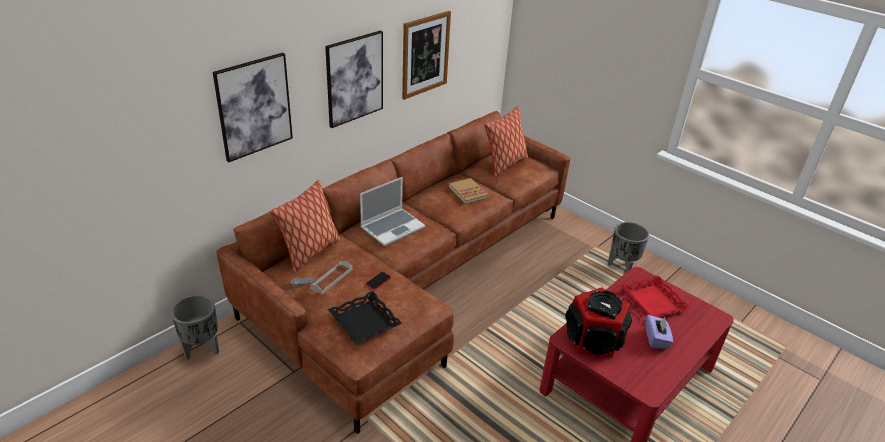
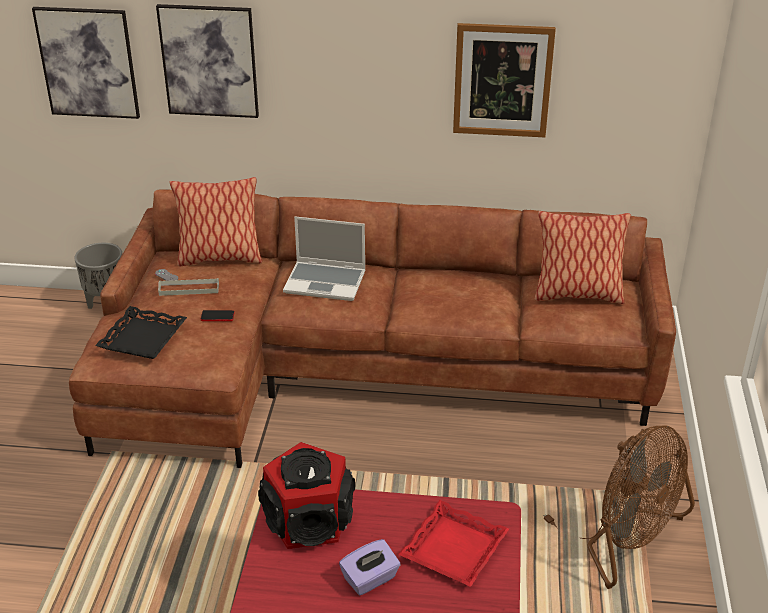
camera: 55 degrees right, 0 degrees up
(354, 78) = (364, 75): picture -> picture (88, 62)
(468, 192) = (468, 297): book -> none
(621, 268) = (620, 540): grey planter -> brown fan

